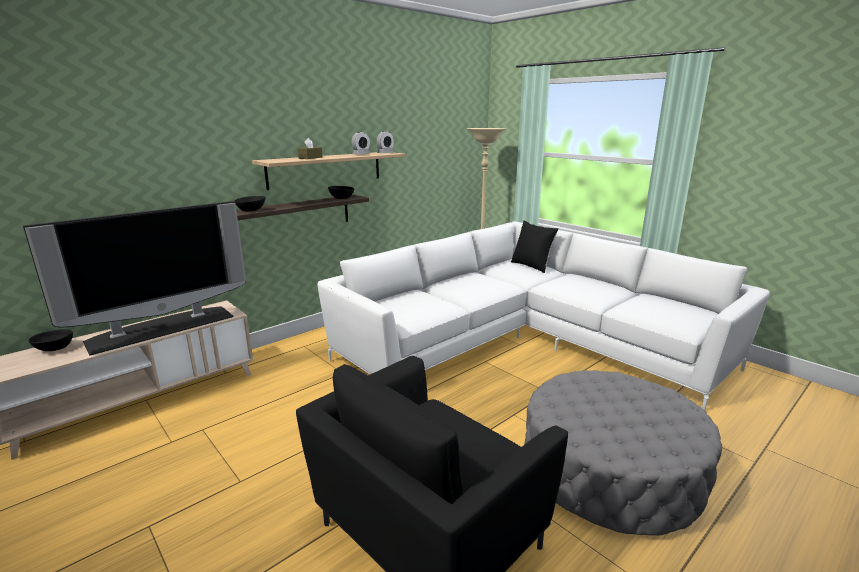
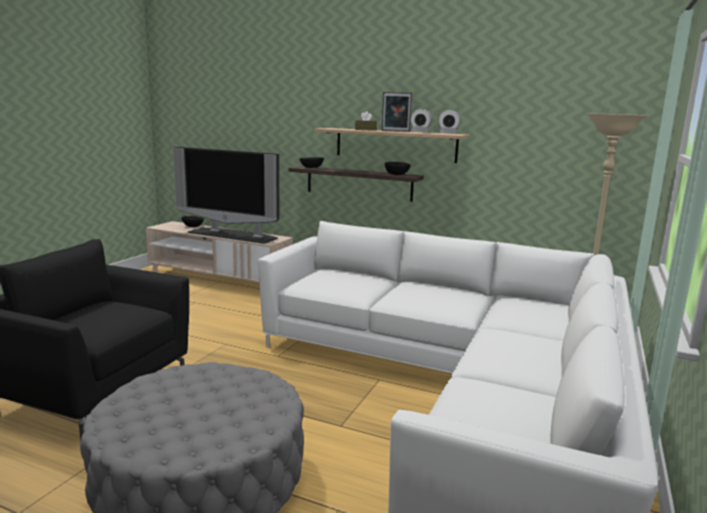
camera: 65 degrees right, 5 degrees down
(337, 156) = (395, 131): none -> picture frame
(532, 266) = (557, 317): black pillow -> none

